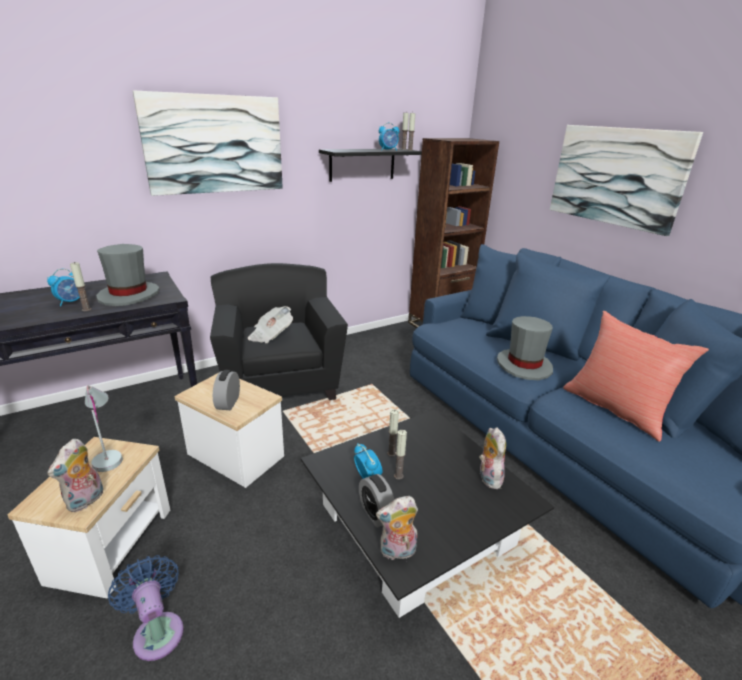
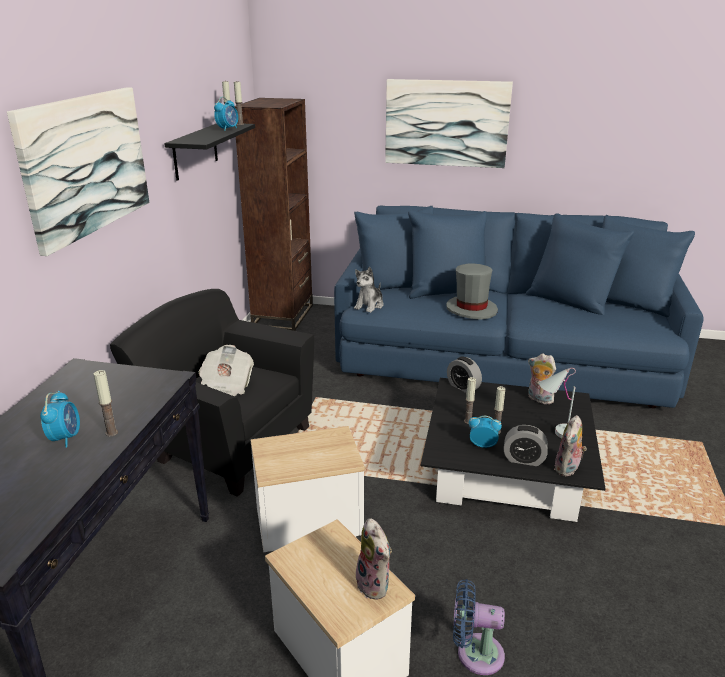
camera: 45 degrees left, 0 degrees up
(108, 454) = (313, 553): white table lamp -> white table lamp (555, 431)
(129, 295) = (114, 398): grey hat -> none
(228, 403) = (318, 456): alarm clock -> alarm clock (463, 387)
(444, 327) = (369, 305): none -> plush toy
(615, 409) = (558, 312): red pillow -> none

